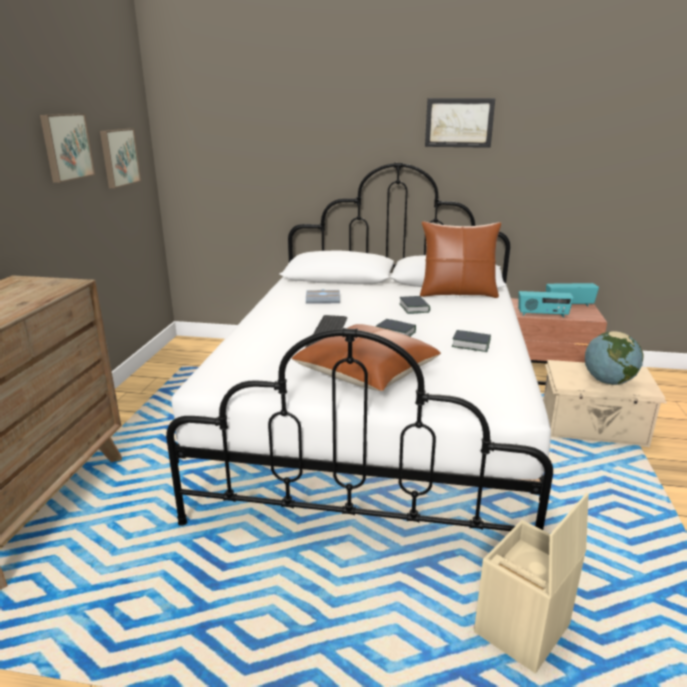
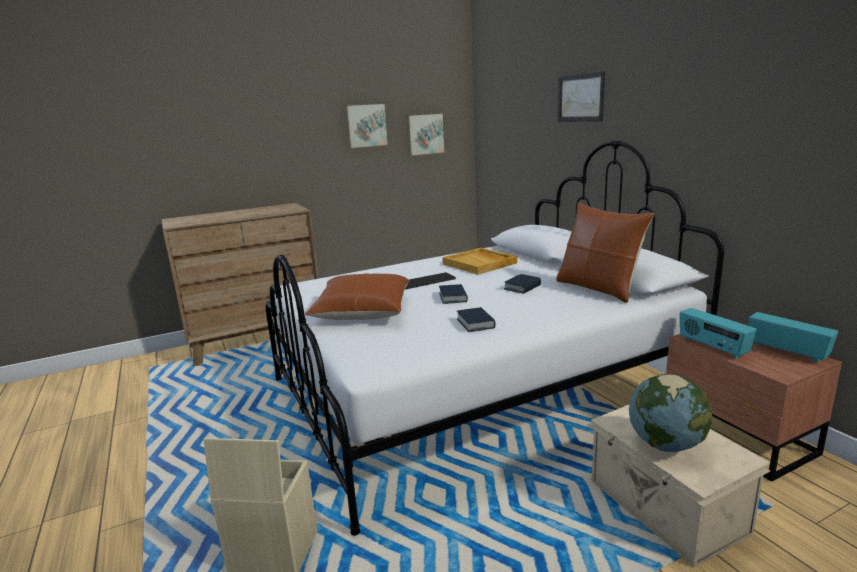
camera: 55 degrees right, 5 degrees down
(323, 299) = (480, 263): grey book -> beige tray
(459, 122) = (679, 94): picture -> picture (580, 98)

